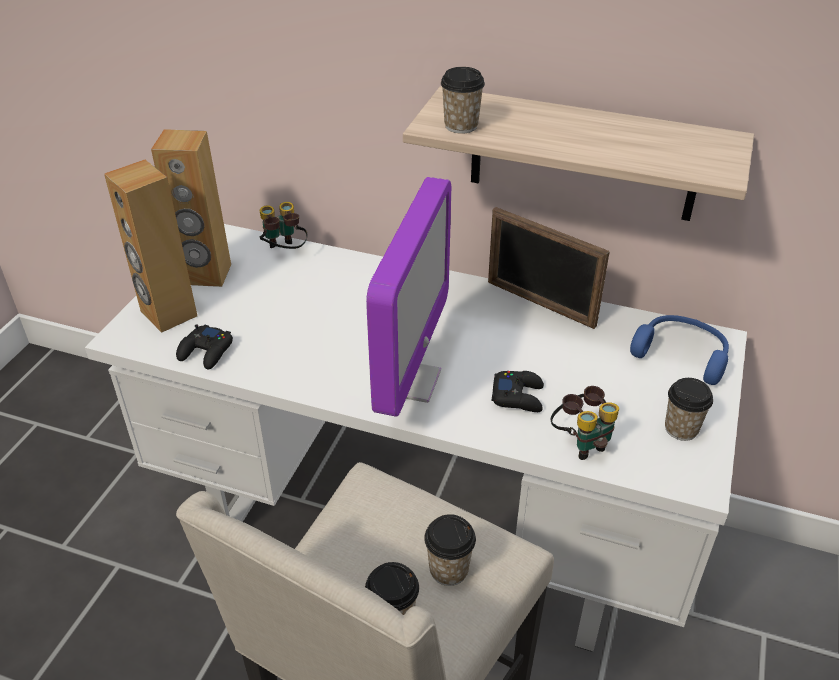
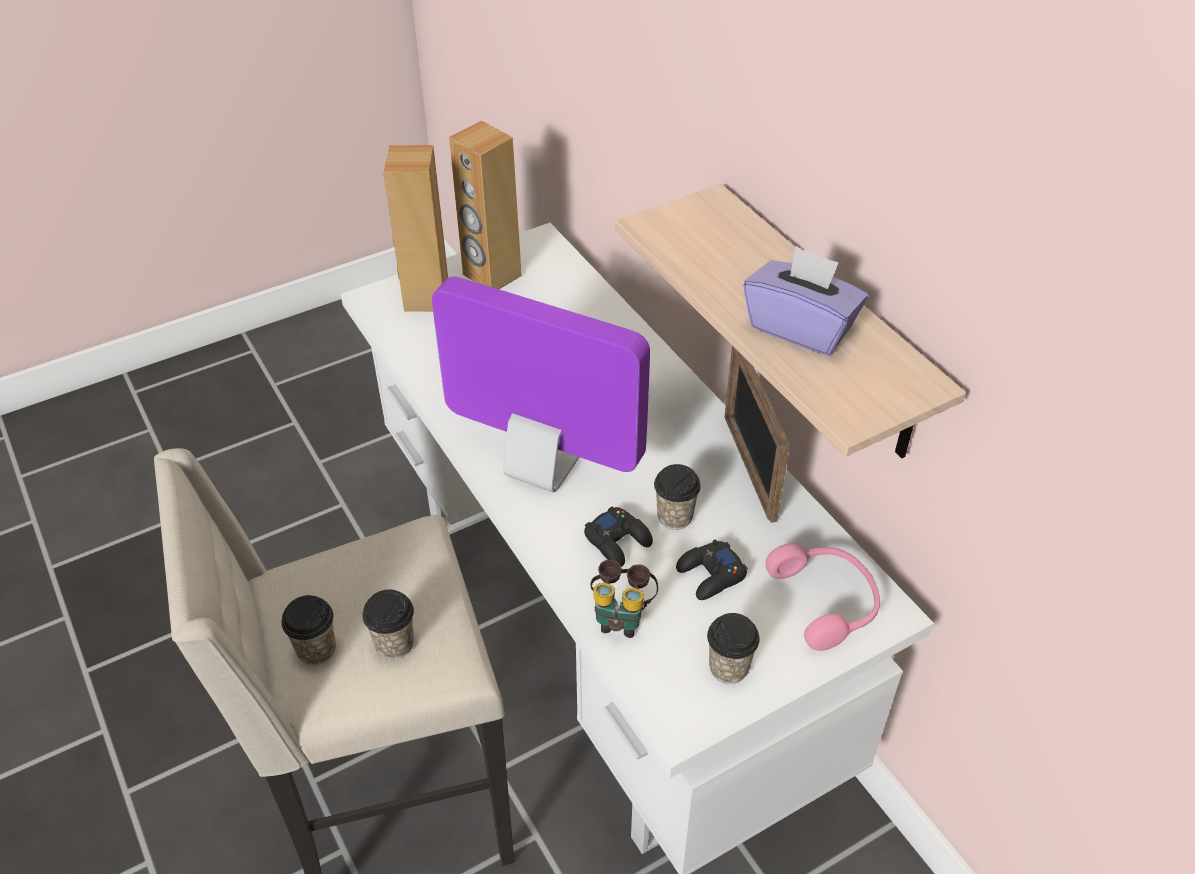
camera: 40 degrees right, 5 degrees up
(206, 352) = (418, 348): black game controller -> black game controller (710, 575)
(284, 252) = (577, 286): binoculars -> none
(408, 381) = (542, 469): monitor -> monitor turned 120 degrees counterclockwise
(461, 126) = (675, 237): cup -> cup (675, 516)
(618, 141) = (800, 327): none -> purple tissue box
(681, 355) = (826, 602): blue headphones -> pink headphones

